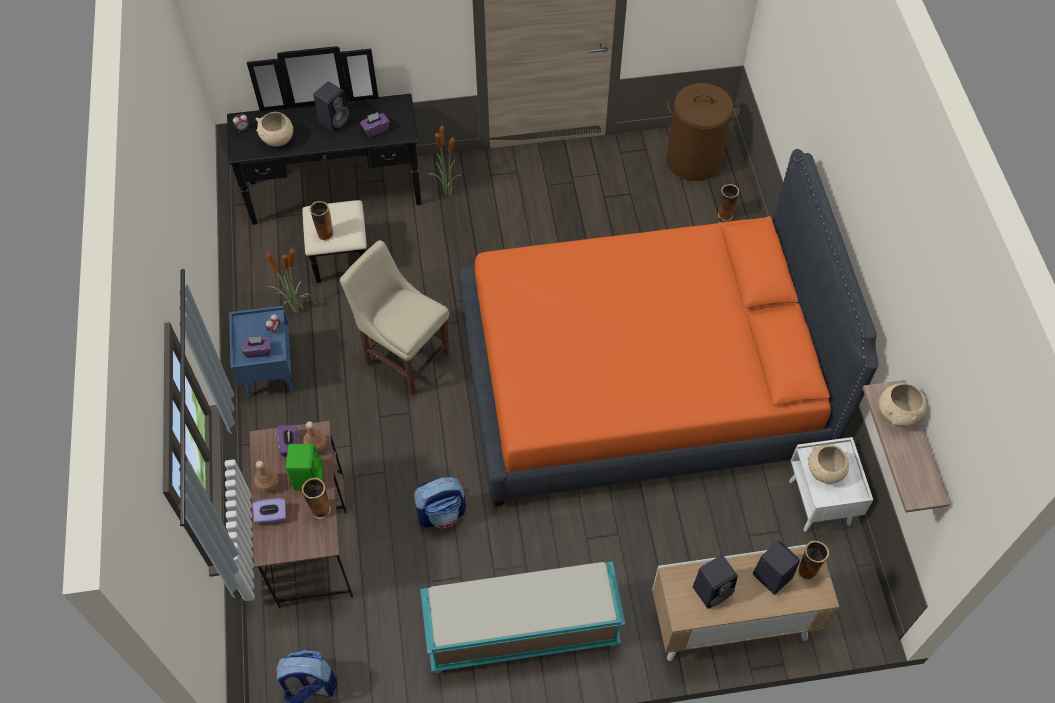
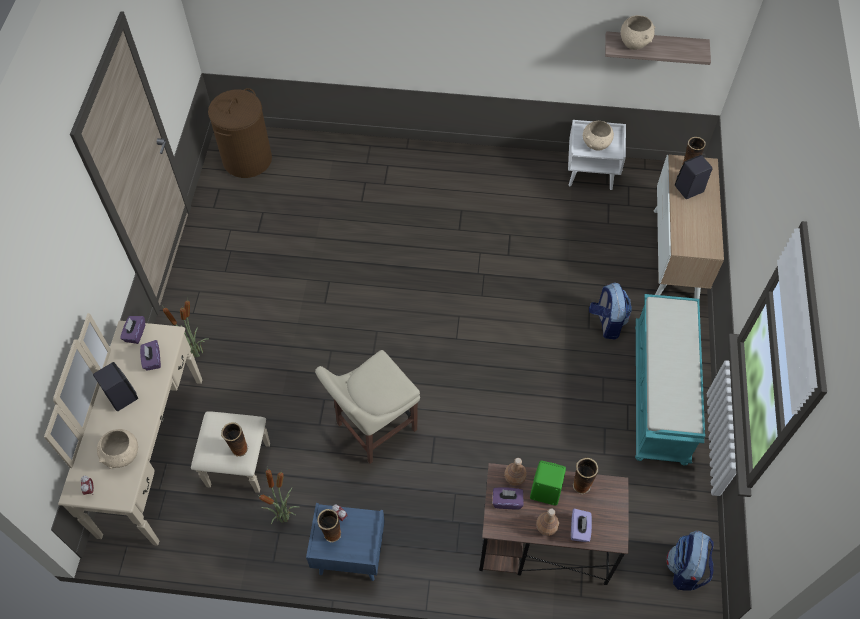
camera: 75 degrees left, 0 degrees up
(258, 351) = (361, 535): purple tissue box -> purple tissue box (135, 334)
(337, 207) = (172, 456): black dresser -> beige dresser
(442, 512) = (542, 430): backpack -> backpack (607, 322)
(640, 381) = (455, 255): orange bed -> none
(713, 589) = (694, 226): black speaker -> none
(724, 215) = (313, 155): vase -> vase (331, 534)

